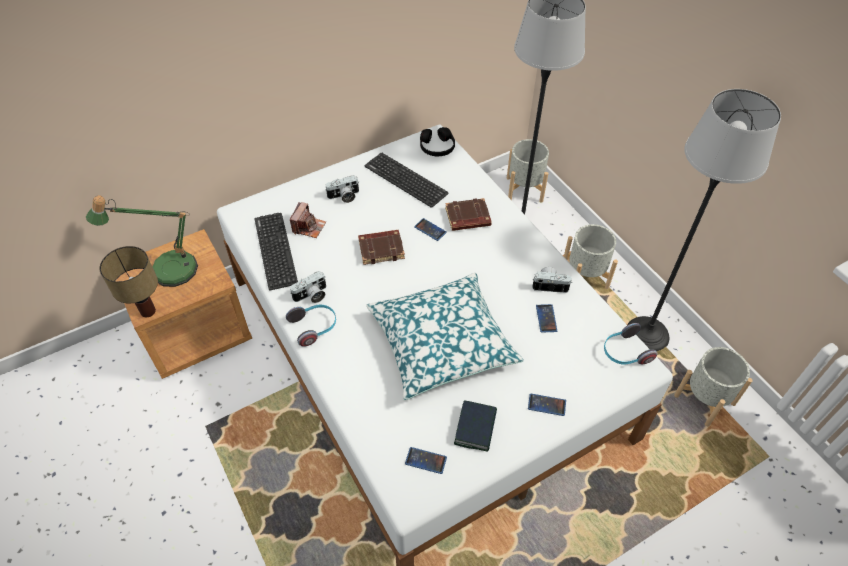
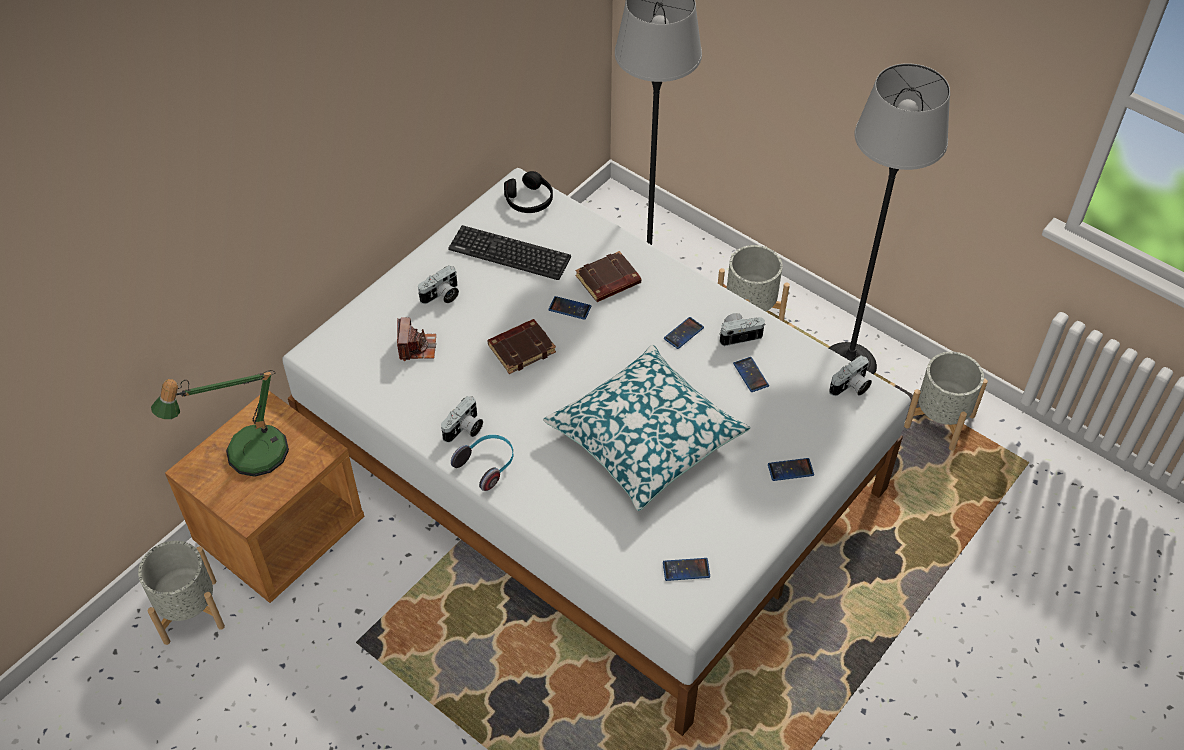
camera: 20 degrees left, 0 degrees up
(147, 312) = (252, 514): table lamp -> none
(275, 251) = (390, 388): keyboard -> none
(475, 428) = (724, 518): book -> none
(507, 271) = (683, 333): none -> phone
(524, 189) = (629, 221): grey planter -> grey planter (189, 611)
(625, 352) = (851, 387): headphones -> camera

